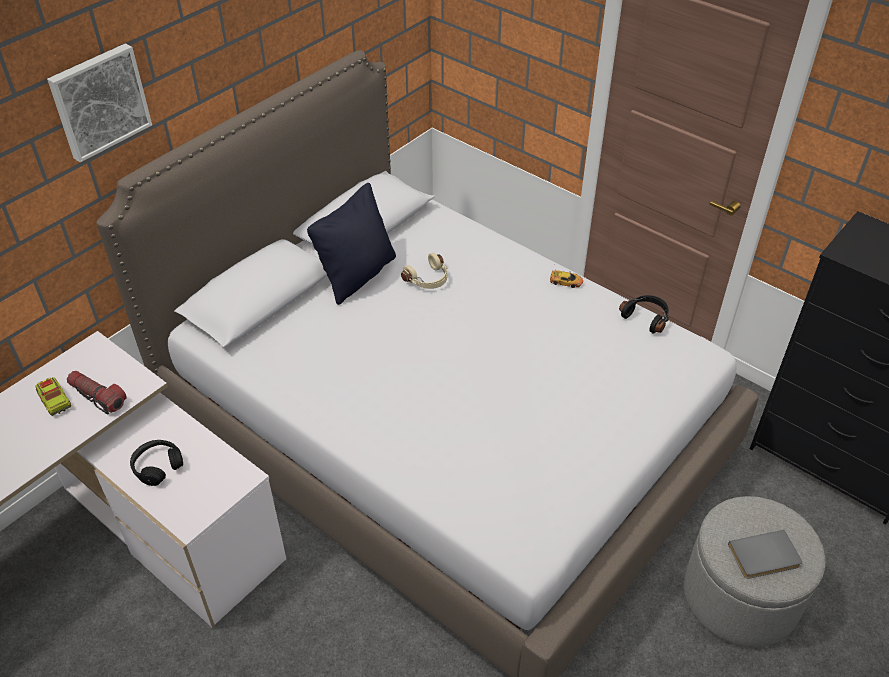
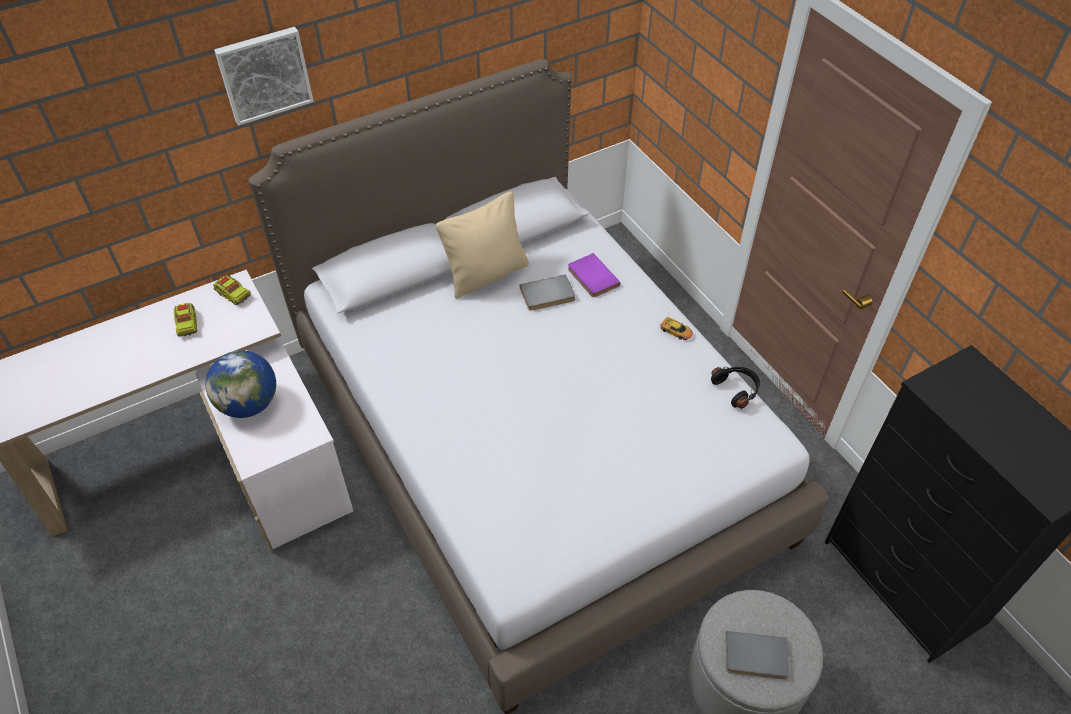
camera: 20 degrees right, 5 degrees up
(95, 359) = (233, 294): none -> toy truck
(98, 397) = (221, 330): flashlight -> none
(157, 466) = (249, 404): black headphones -> globe
(357, 276) = (486, 274): black pillow -> beige pillow
(428, 280) = (548, 295): beige headphones -> grey book
(462, 254) = (591, 277): none -> purple book

